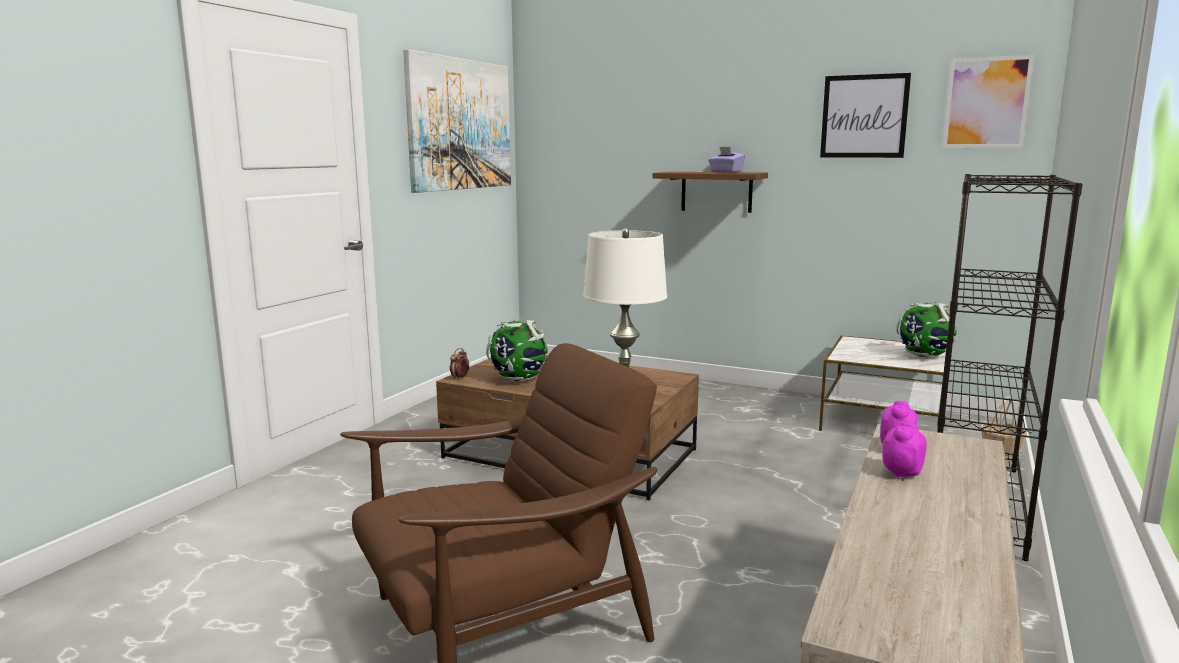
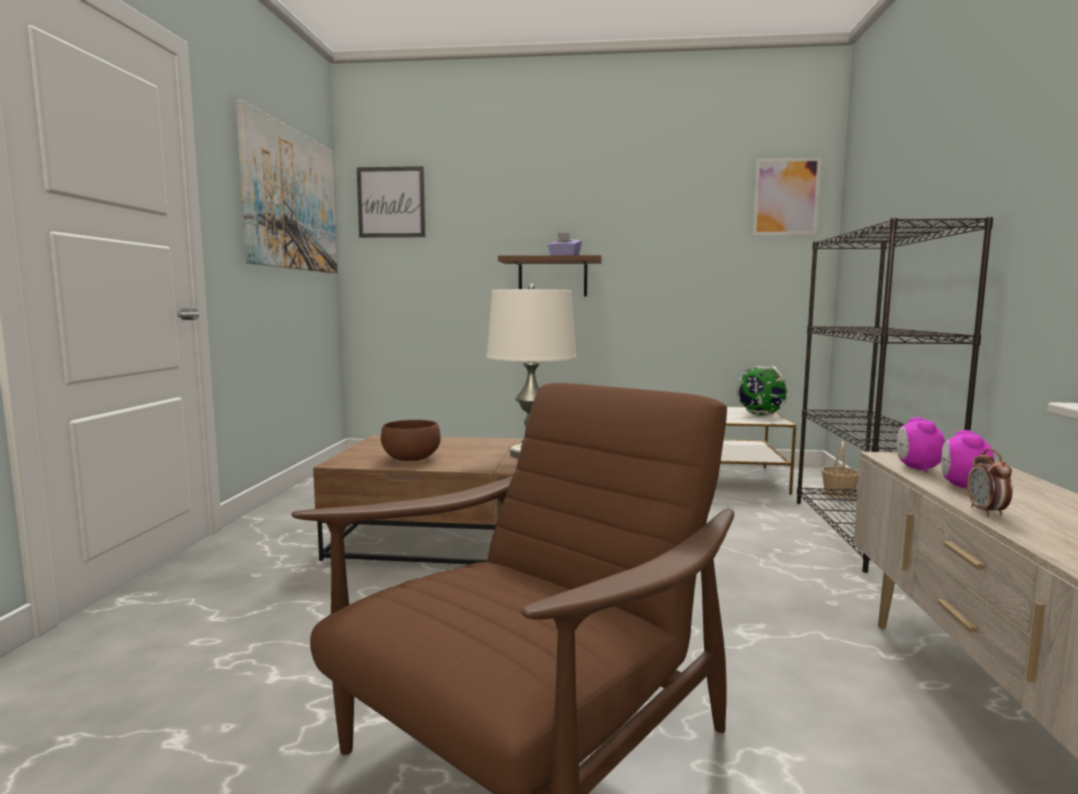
camera: 20 degrees left, 5 degrees down
(460, 378) = (340, 462): alarm clock -> alarm clock (986, 512)
(518, 380) = (411, 458): globe -> brown bowl
(864, 116) = (685, 207): picture -> picture (391, 202)

